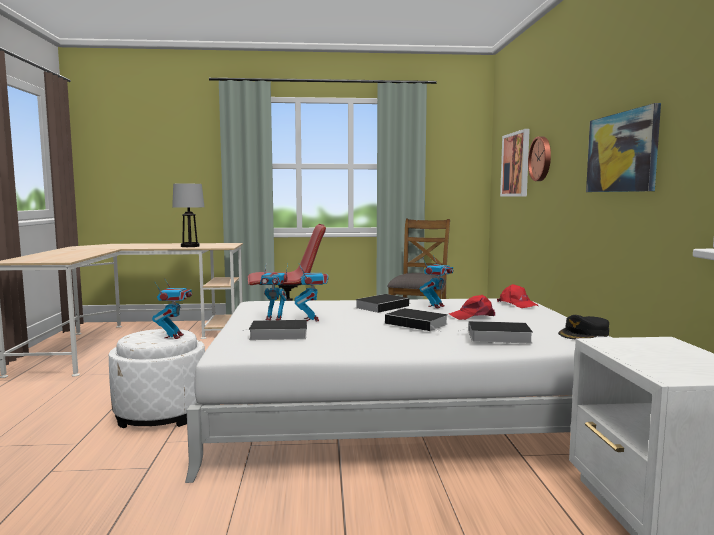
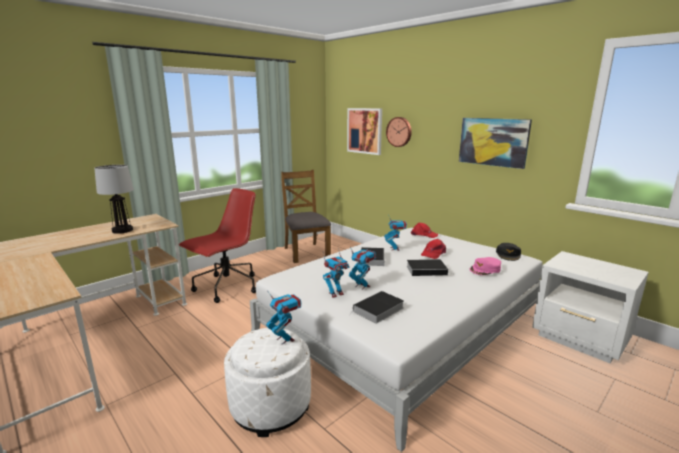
camera: 40 degrees left, 10 degrees up
(497, 337) = (485, 269): book -> pink cap

